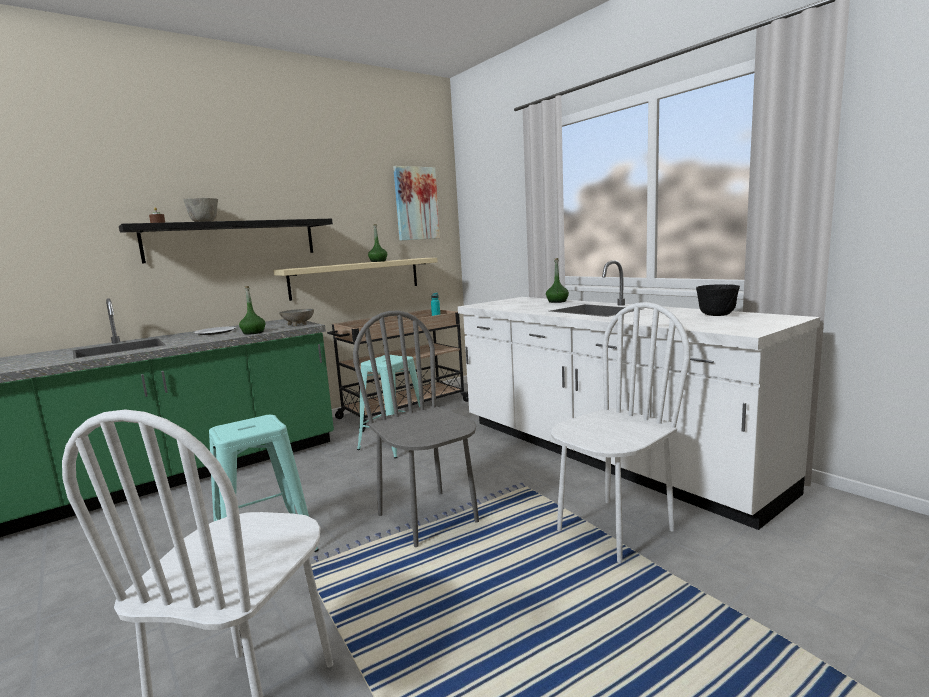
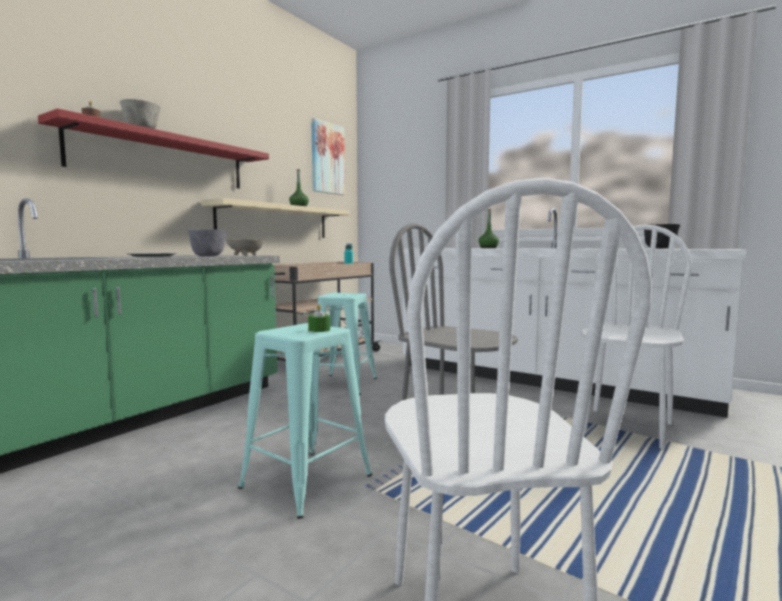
camera: 20 degrees left, 5 degrees down
(232, 240) = (163, 159): black shelf -> red shelf
(253, 332) = (208, 256): green bottle -> grey bowl
(257, 427) = (319, 330): none -> green candle

